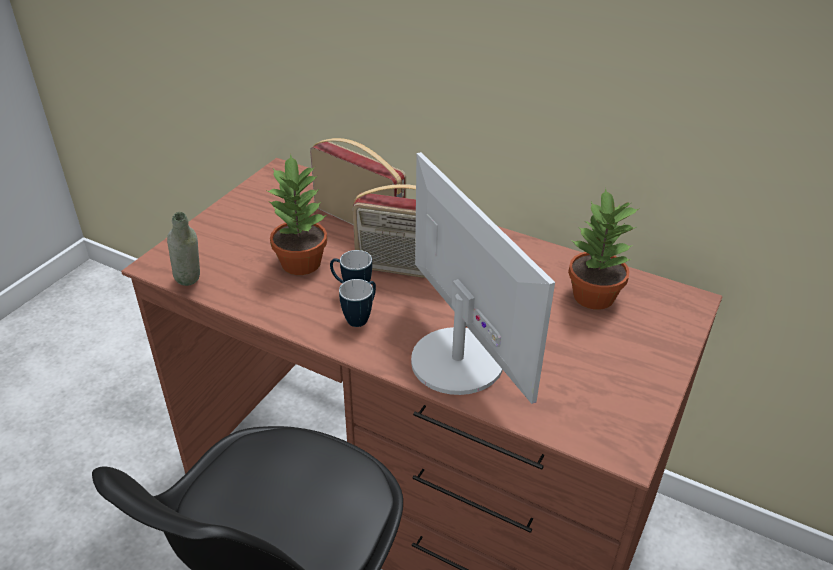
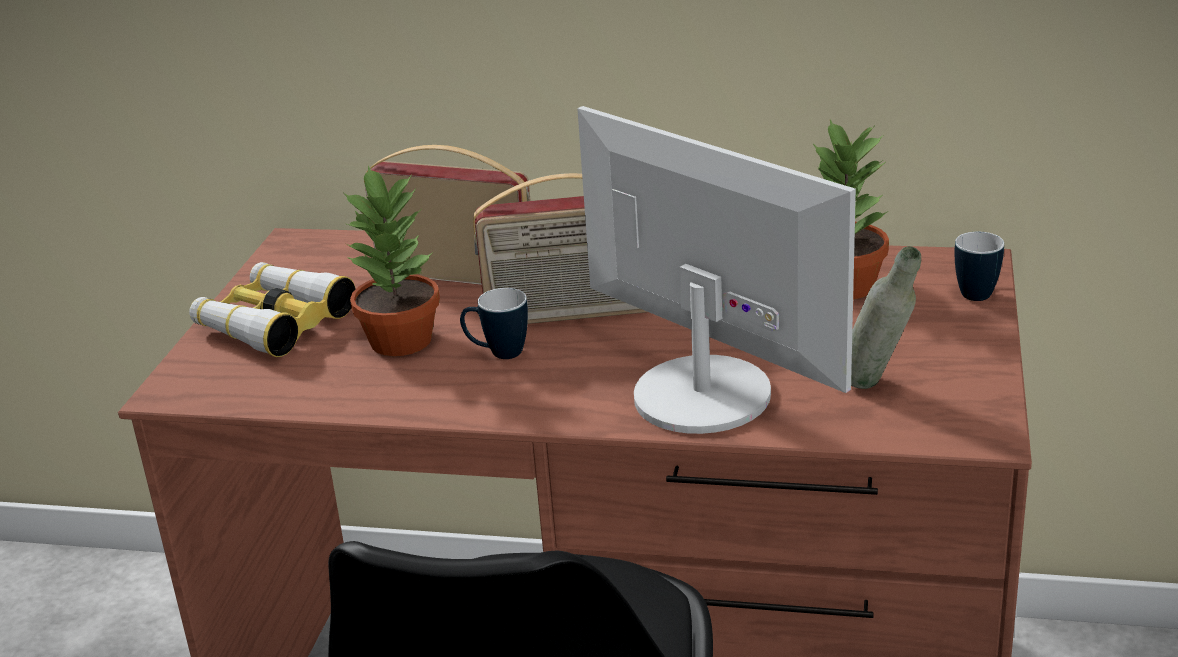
camera: 15 degrees left, 10 degrees down
(191, 287) = (248, 404): grey bottle -> grey bottle (877, 388)
(238, 229) = (274, 322): none -> binoculars
(361, 317) = (533, 381): mug -> mug (977, 291)

